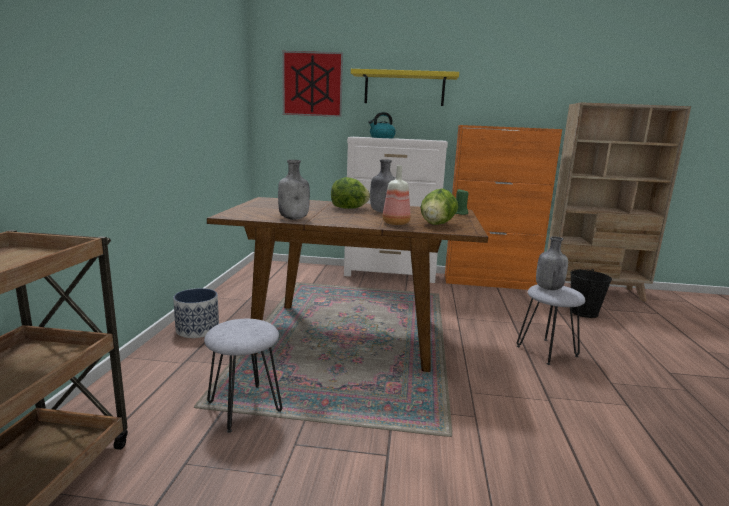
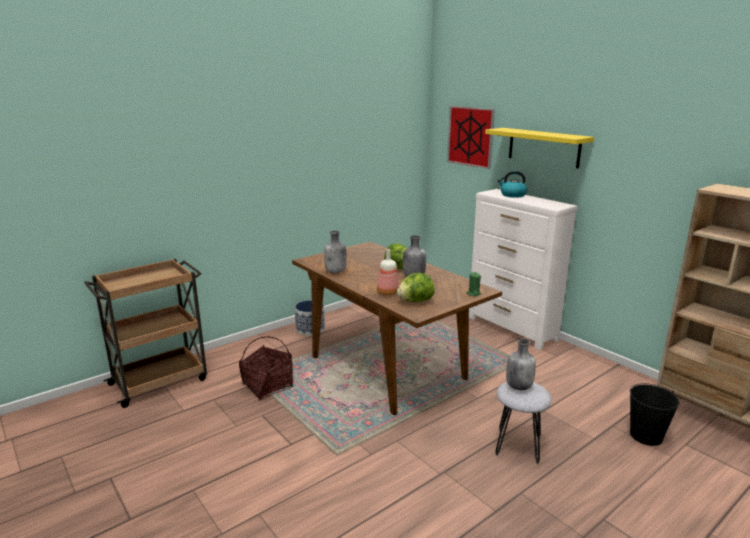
camera: 45 degrees right, 5 degrees up
(243, 408) = (267, 386): grey stool -> basket
(490, 282) = (603, 368): orange cabinet -> none

